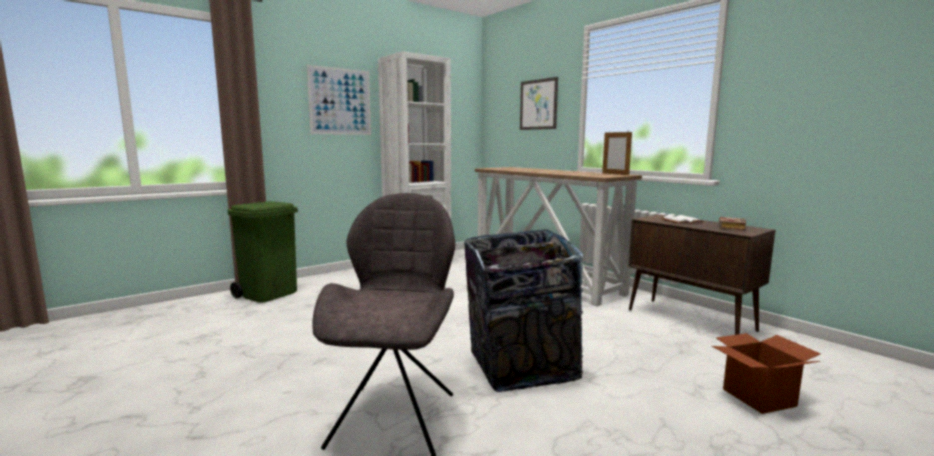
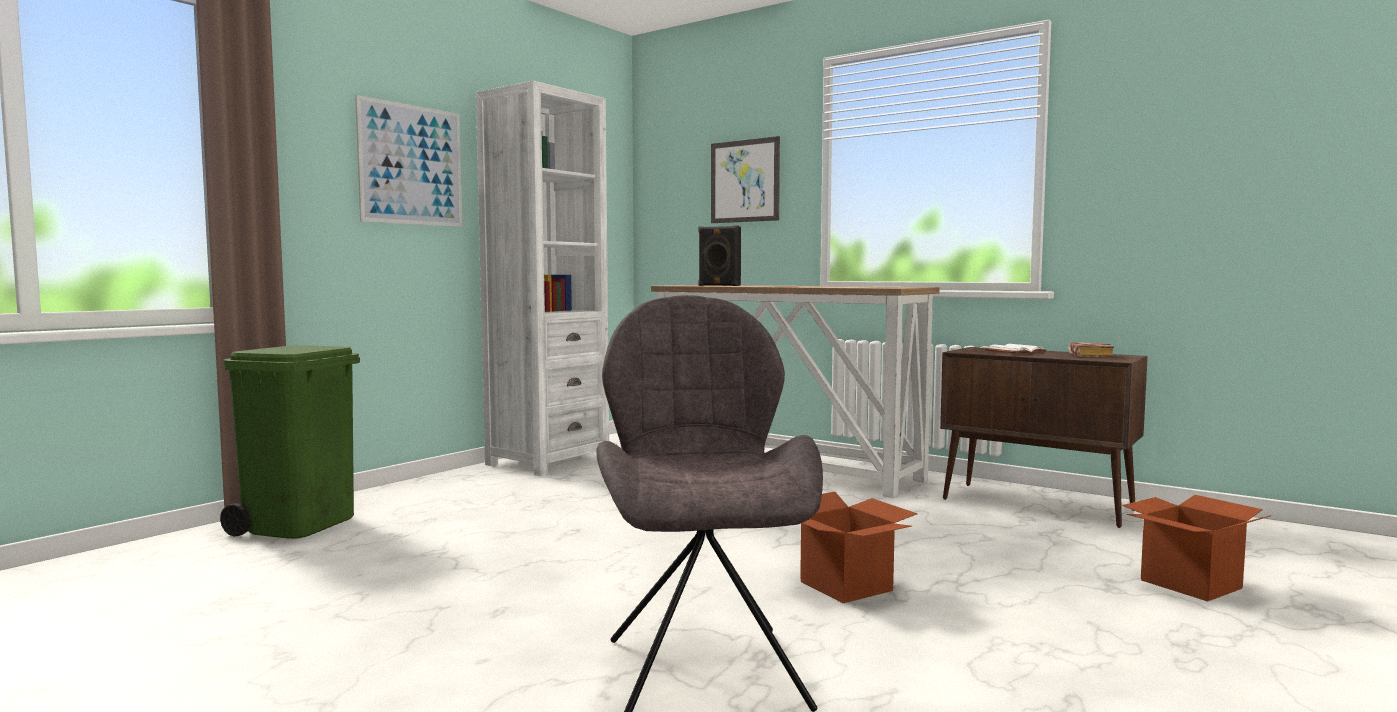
camera: 15 degrees left, 5 degrees down
(510, 170) = (718, 285): none -> black speaker
(520, 368) = (845, 586): trash can -> cardboard box
(615, 174) = (899, 286): picture frame -> none

